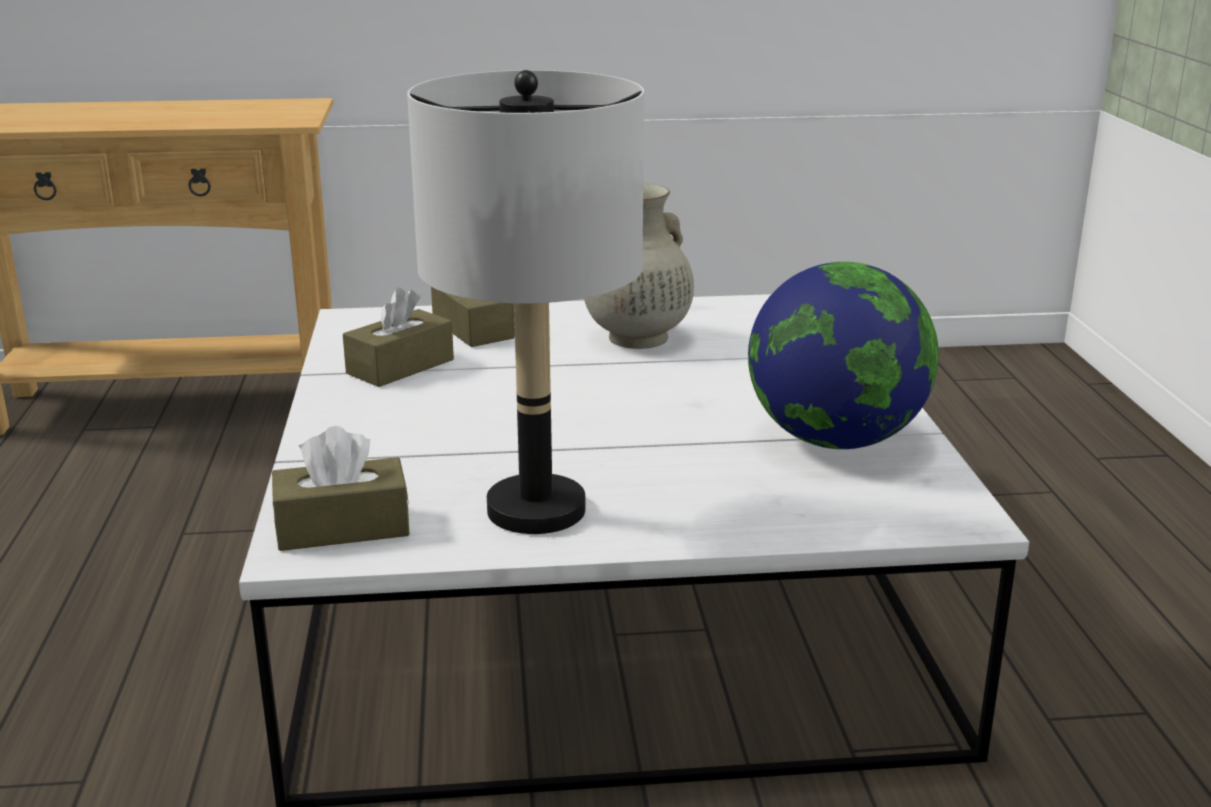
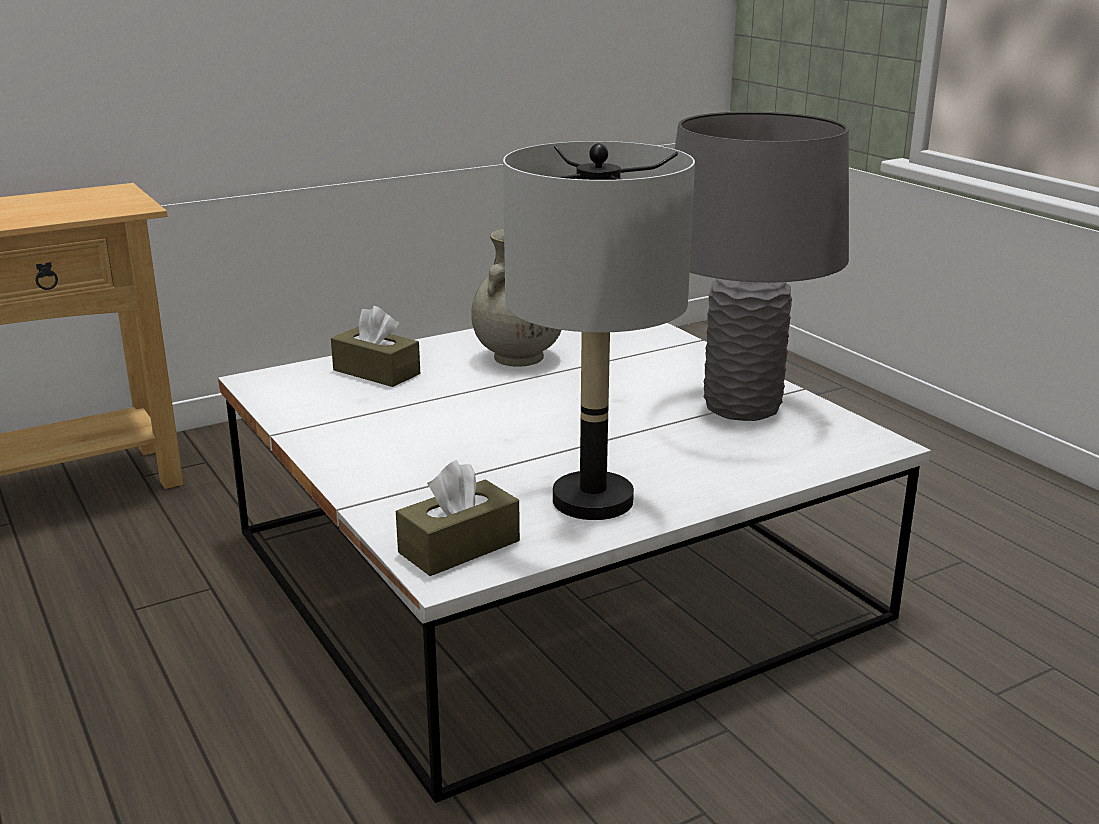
camera: 25 degrees left, 0 degrees up
(400, 366) = (352, 413): brown tissue box -> none
(835, 440) = (742, 407): globe -> grey table lamp

